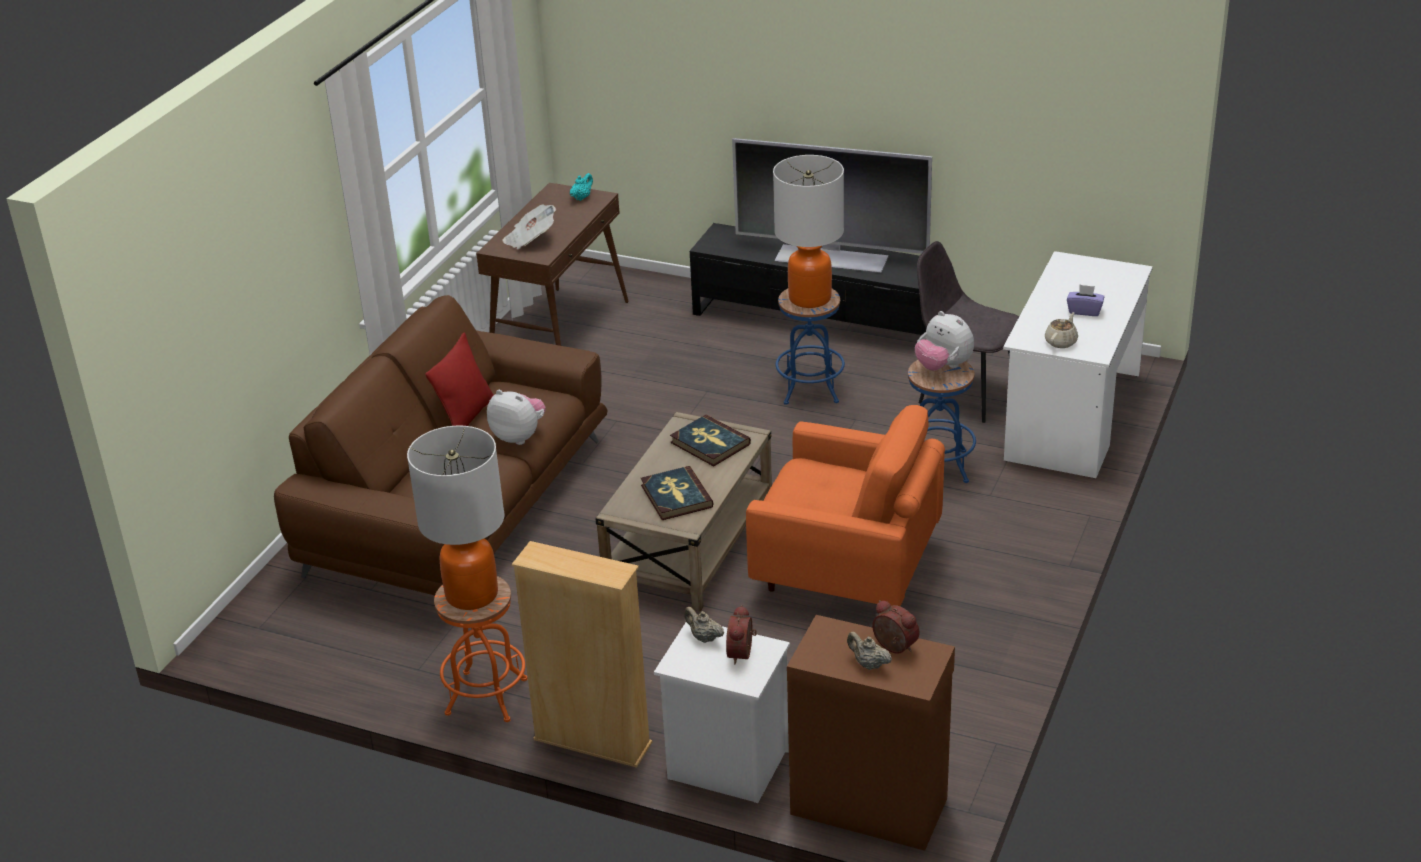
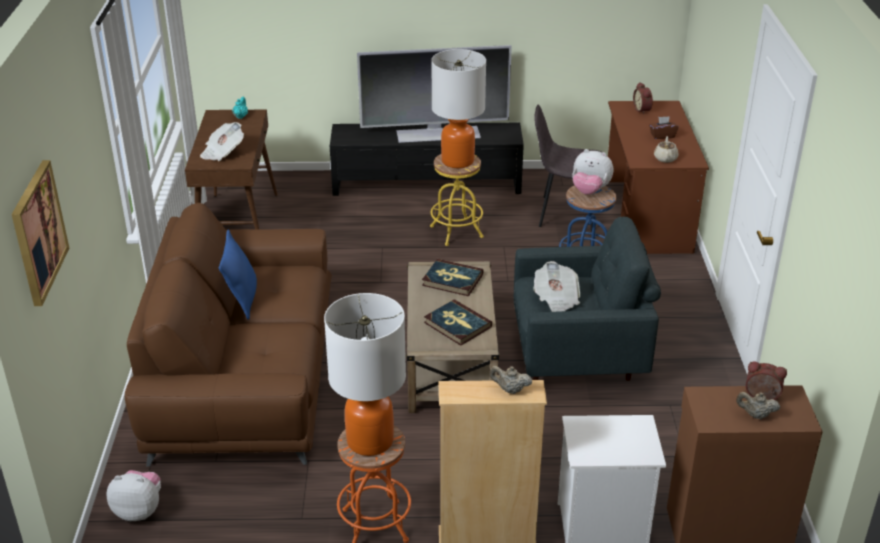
camera: 25 degrees left, 0 degrees up
(176, 299) = (38, 232): none -> picture
(466, 417) = (242, 299): red pillow -> blue pillow
(519, 436) = (297, 306): plush toy -> plush toy (139, 510)
(704, 637) = (587, 428): beige teapot -> beige teapot (510, 390)
(743, 653) = (626, 433): alarm clock -> alarm clock (643, 110)
(810, 389) = (456, 232): blue stool -> yellow stool
(813, 492) = (556, 299): none -> newspaper
(847, 570) = (579, 354): orange armchair -> grey armchair
(1072, 417) = (647, 216): white desk -> brown desk
(1084, 311) = (662, 135): purple tissue box -> brown tissue box

